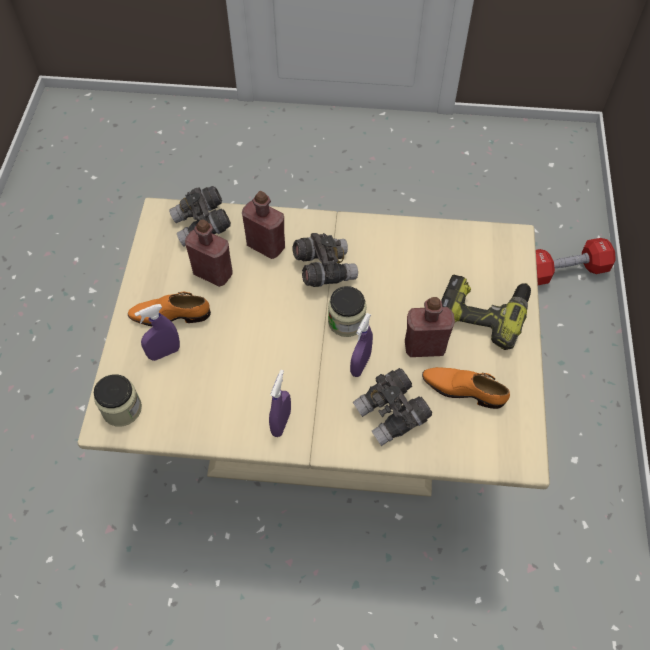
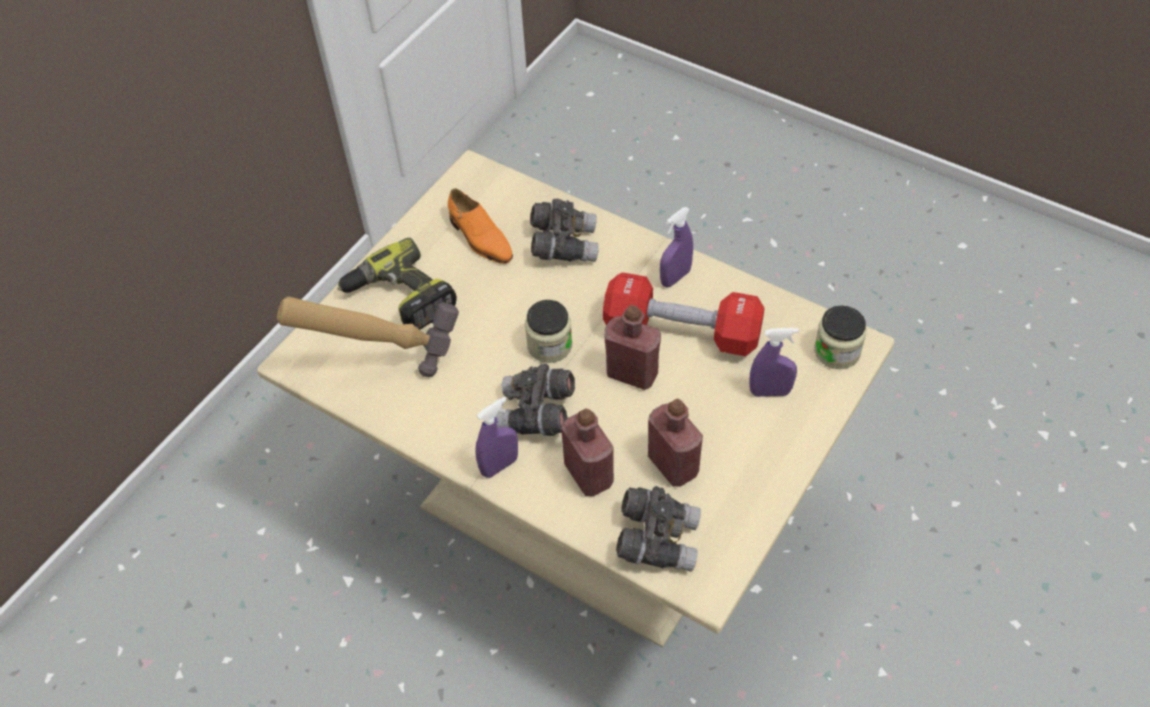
camera: 150 degrees left, 5 degrees down
(170, 315) = (747, 432): orange shoe -> none
(360, 365) = (563, 298): purple spray bottle -> purple spray bottle (499, 466)
(424, 347) = (486, 289): red bottle -> red bottle (632, 374)
(452, 261) = (384, 363): none -> hammer
(564, 271) = (146, 571): red dumbbell -> red dumbbell (682, 331)

